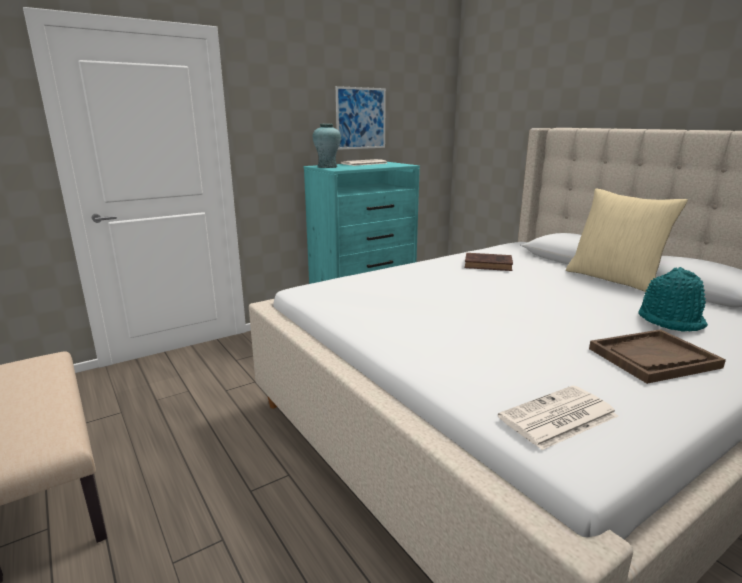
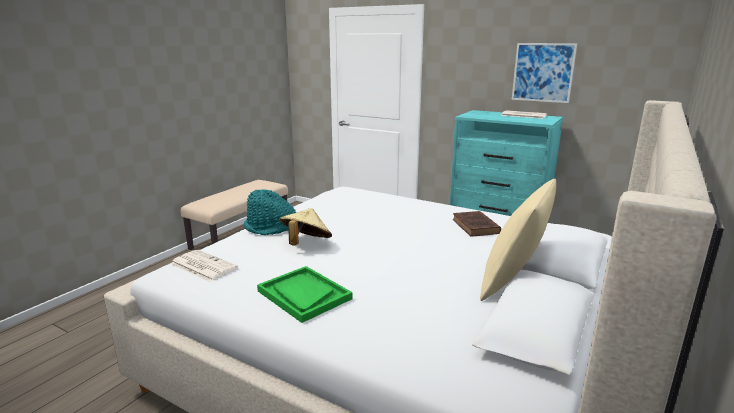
camera: 65 degrees right, 0 degrees up
(327, 167) = (476, 113): turquoise vase -> none
(497, 337) = (305, 244): none -> beige hat
(653, 358) = (304, 295): brown tray -> green tray
(670, 320) = (404, 307): turquoise hat -> turquoise hat (271, 228)

